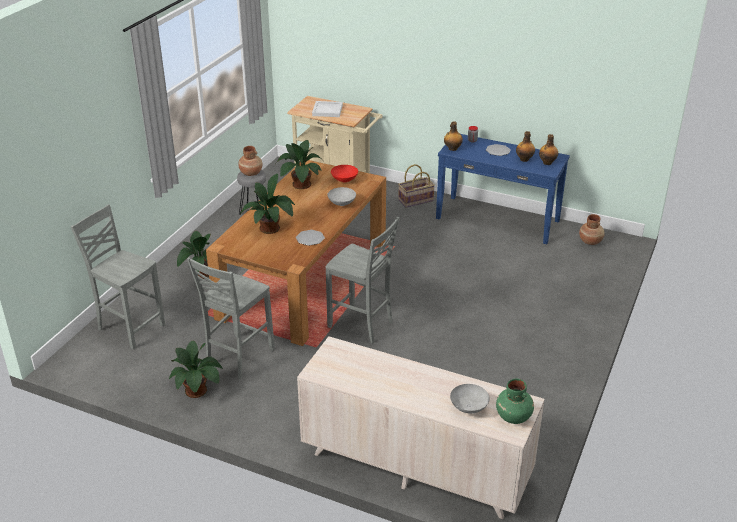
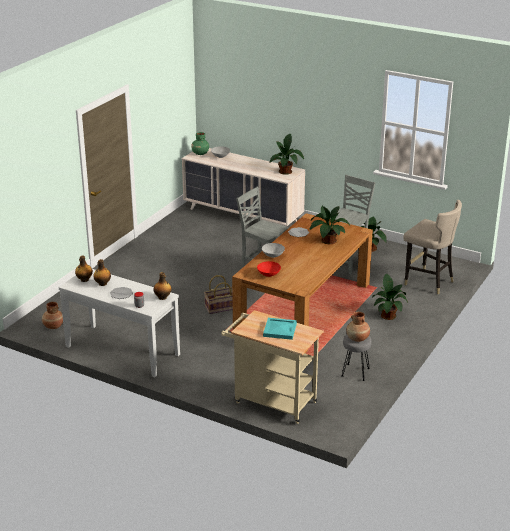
camera: 175 degrees left, 5 degrees down
(130, 327) = (428, 282): grey chair -> beige stool
(300, 185) = (307, 272): potted plant -> potted plant (286, 171)
(327, 110) = (280, 330): white tray -> turquoise tray
(416, 200) = (192, 374): basket -> basket (220, 307)
(497, 219) = (122, 351): blue console table -> white console table

